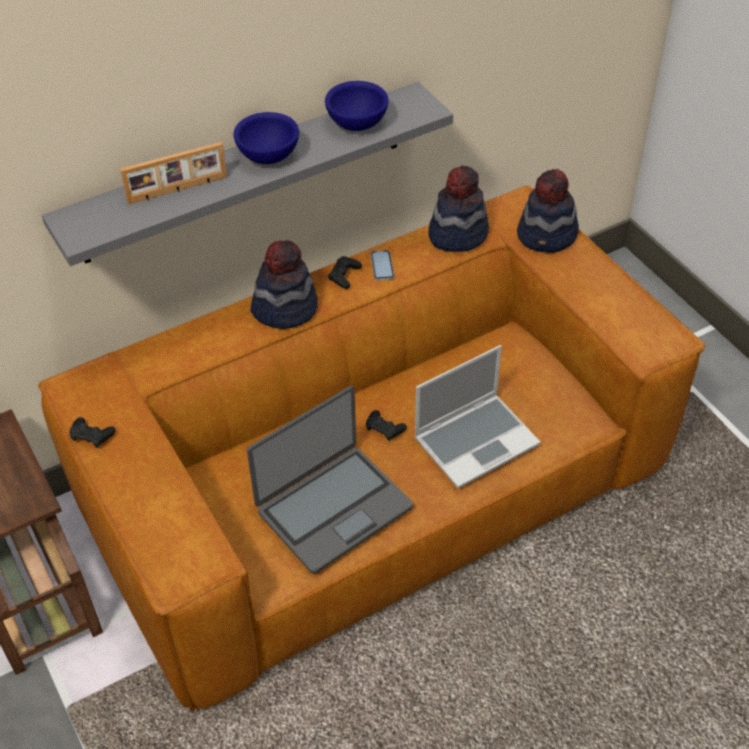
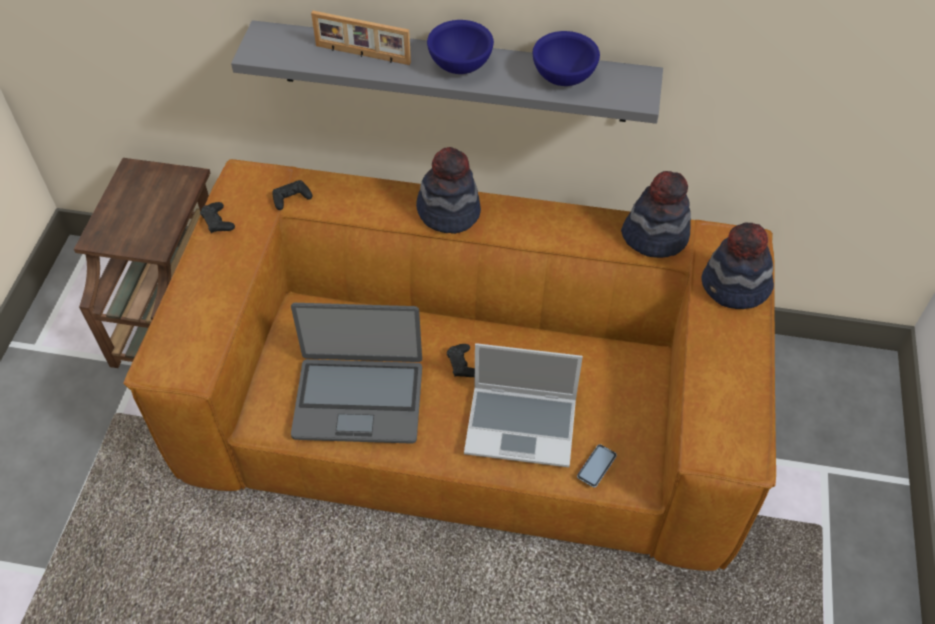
camera: 40 degrees right, 5 degrees up
(344, 276) = (523, 214): black game controller -> black game controller (291, 198)
(382, 266) = (562, 224): phone -> phone (596, 466)

